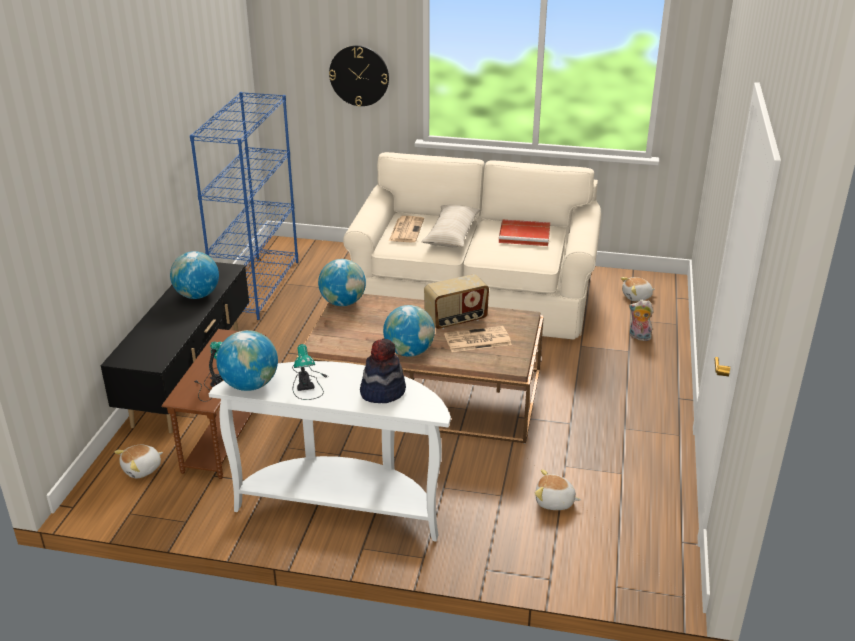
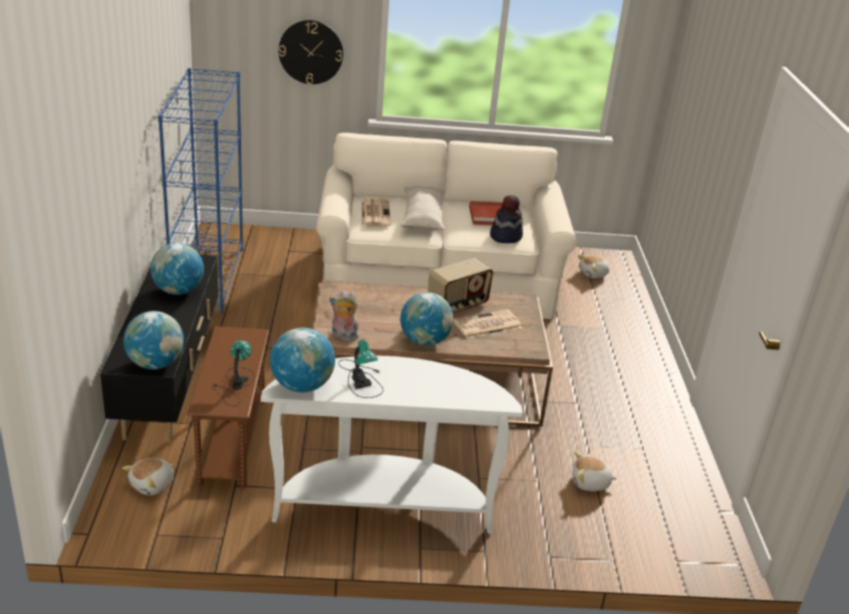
camera: 15 degrees left, 0 degrees up
(343, 303) = (335, 292): globe -> globe (155, 364)
(382, 391) = (442, 384): hat -> hat (505, 236)
(638, 337) = (609, 314): plush toy -> plush toy (343, 336)

